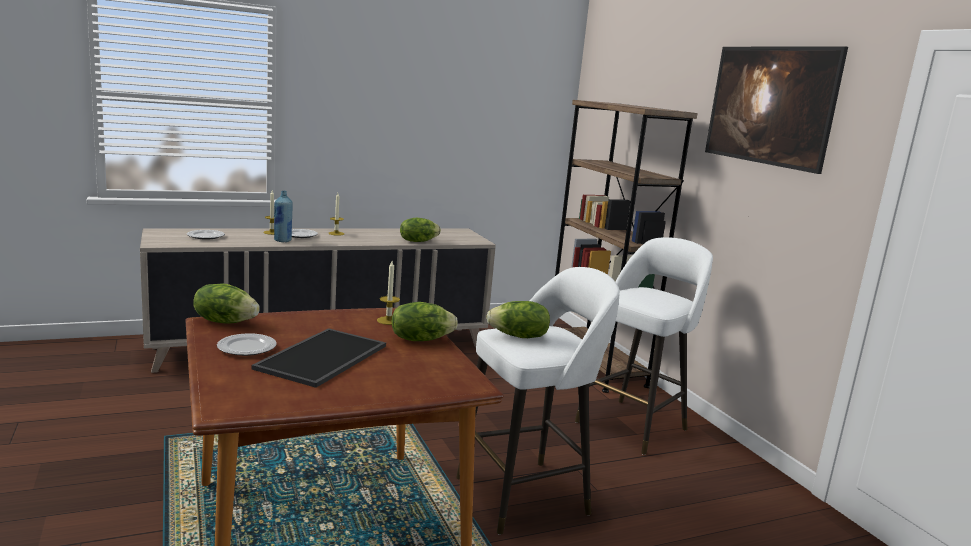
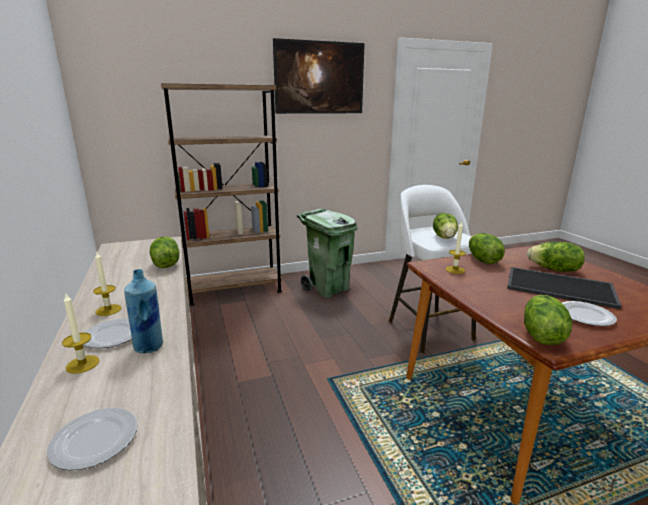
camera: 85 degrees left, 5 degrees up
(380, 370) = (554, 270): none -> lettuce
(633, 425) = (328, 289): white stool -> green trash can

